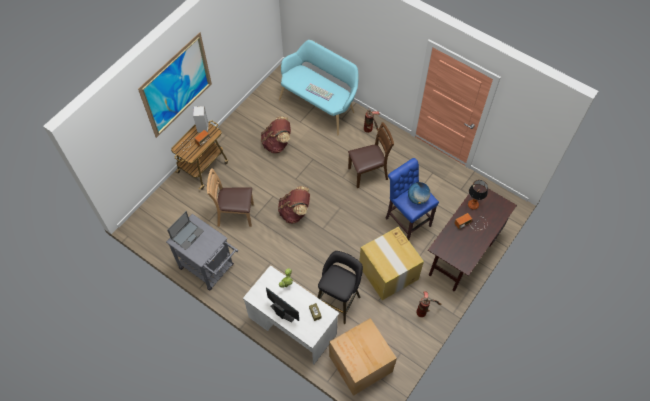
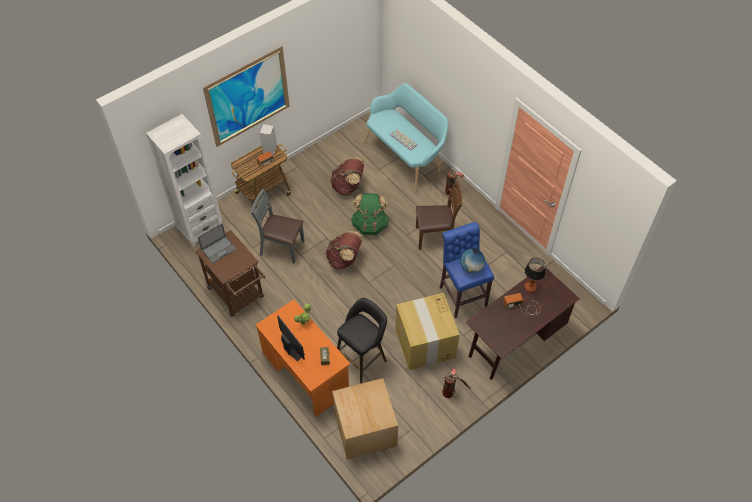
camera: 15 degrees right, 5 degrees down
(154, 213) = (200, 227): none -> white bookcase
(210, 268) = (238, 295): grey cart -> brown cart
(235, 214) = (281, 247): brown chair -> grey chair
(292, 325) = (305, 372): white desk -> orange desk
(307, 175) = (370, 225): none -> green backpack

